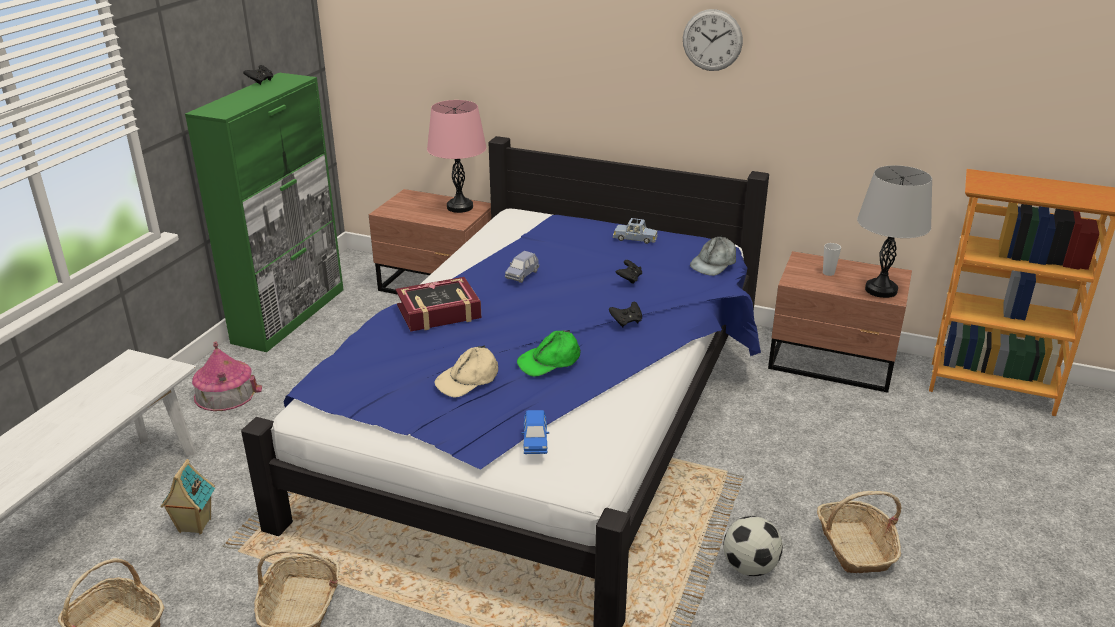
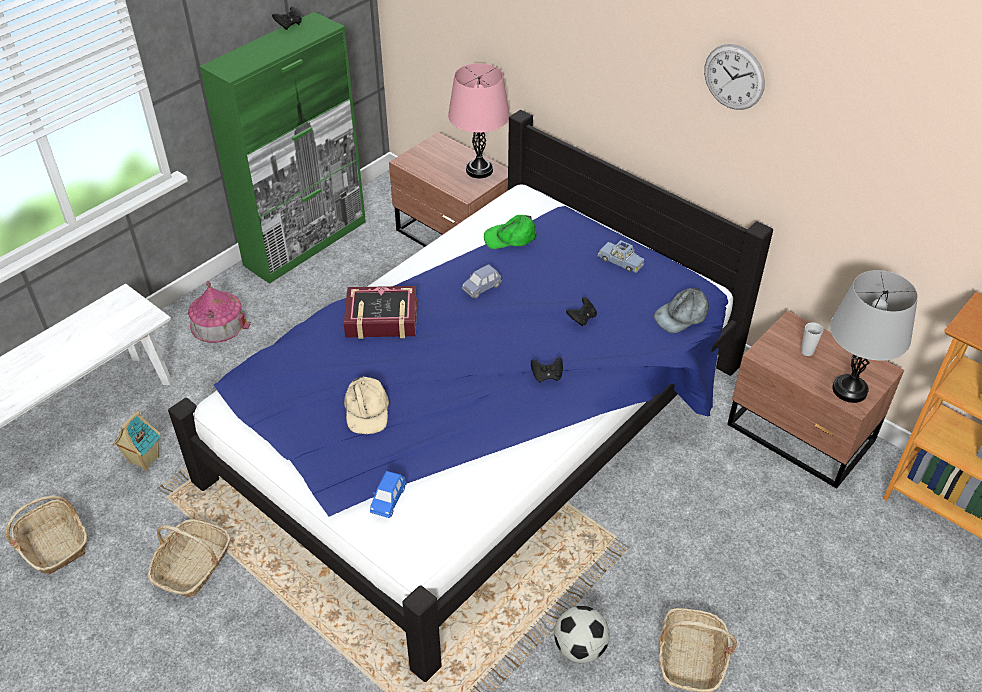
camera: 20 degrees right, 15 degrees up
(468, 379) = (366, 410): beige cap -> beige cap turned 75 degrees counterclockwise
(549, 361) = (449, 407): green cap -> green cap (510, 237)

